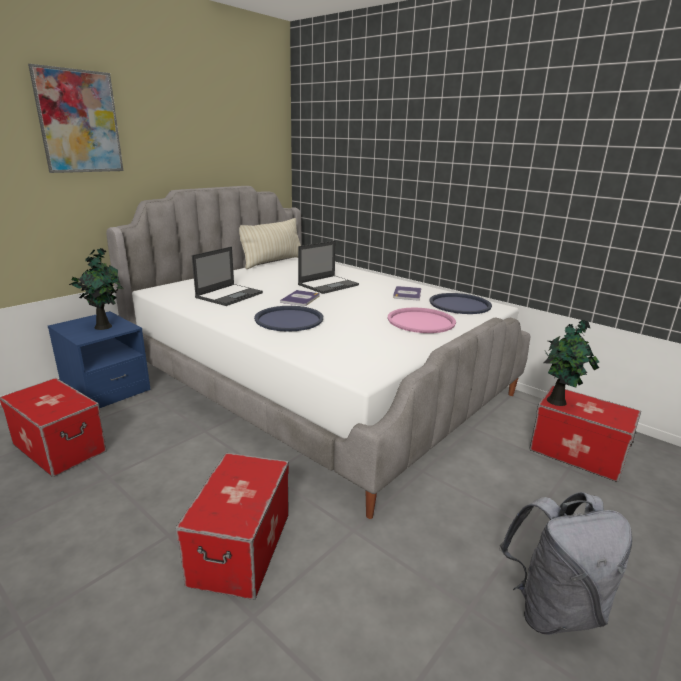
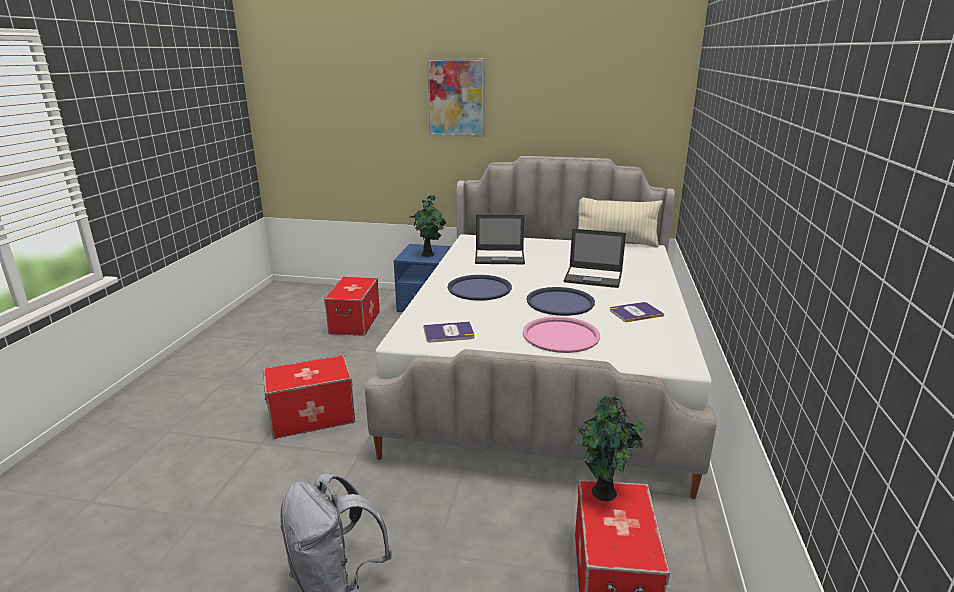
camera: 60 degrees right, 0 degrees up
(300, 299) = (534, 279): book -> book (448, 333)
(459, 304) = (651, 344): blue tray -> blue tray (560, 302)

